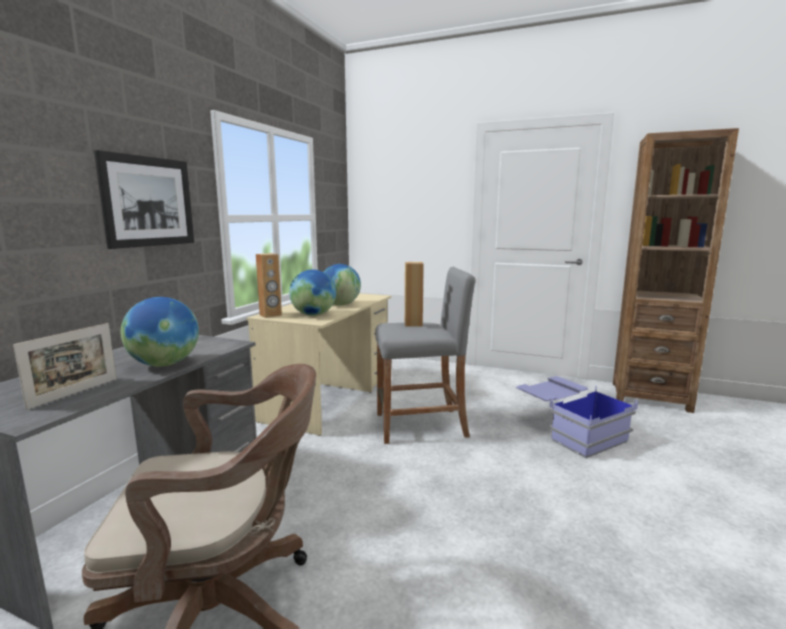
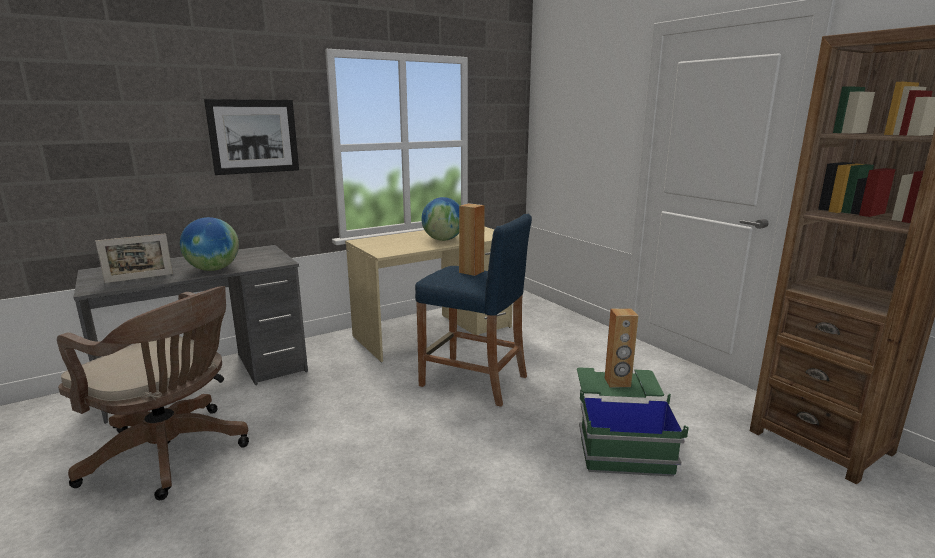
camera: 35 degrees right, 5 degrees up
(270, 315) = (365, 241): brown speaker -> brown speaker (617, 382)
(313, 315) = (396, 247): globe -> none
(421, 425) = (473, 381): grey stool -> blue stool
(569, 431) = (620, 439): blue storage box -> green storage box

